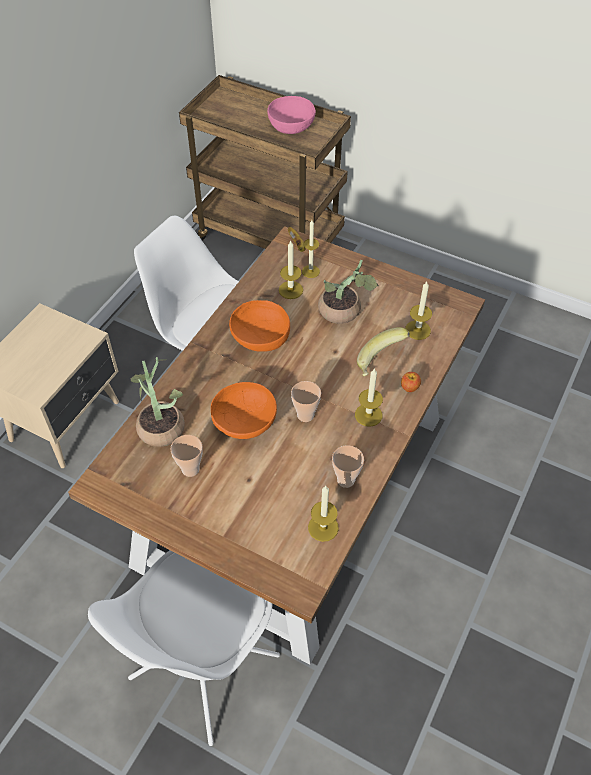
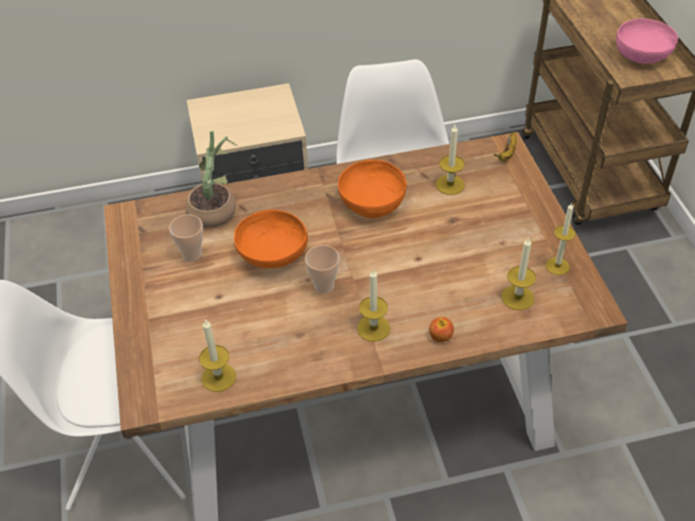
camera: 50 degrees right, 5 degrees down
(310, 271) = (488, 182): candle -> candle (557, 266)
(344, 313) = (470, 234): potted plant -> none
(346, 480) = (284, 359): cup -> none
(381, 362) = (444, 297): banana -> none

